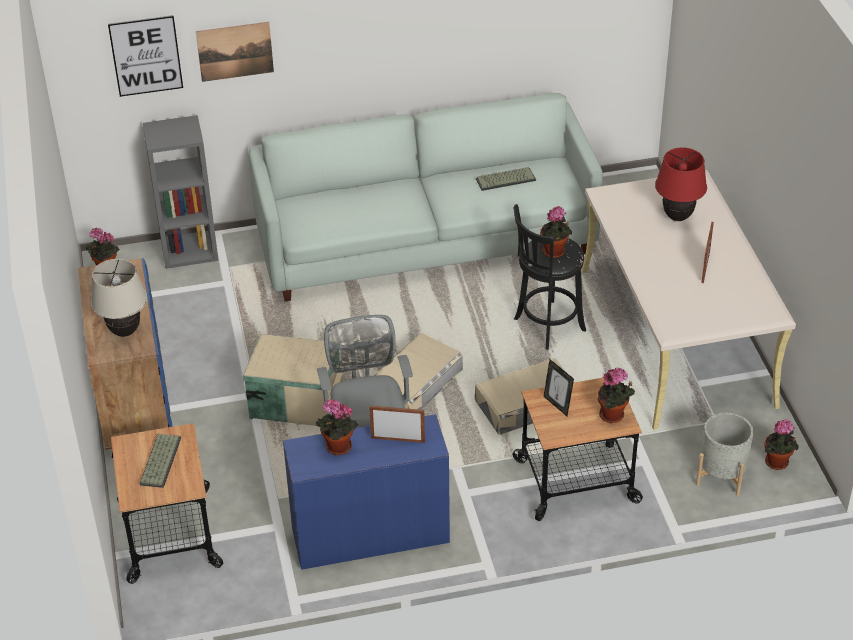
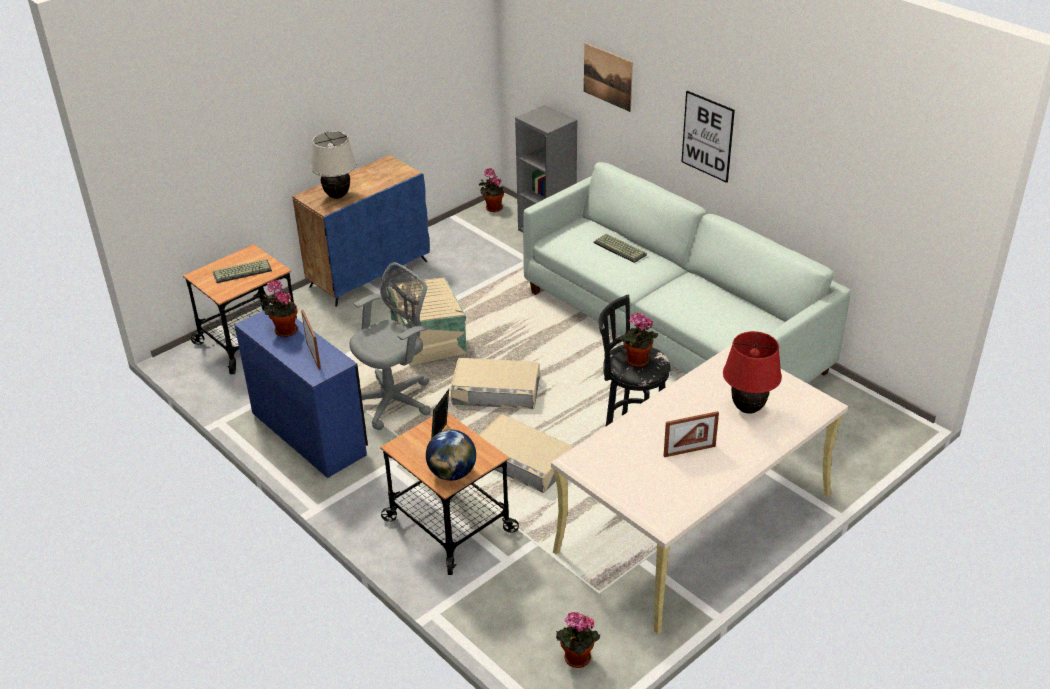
camera: 60 degrees right, 5 degrees down
(146, 55) = (553, 47): picture -> picture (707, 136)
(506, 179) = (726, 309): keyboard -> keyboard (621, 249)
(613, 416) = (452, 473): potted plant -> globe
(722, 475) = (528, 622): grey planter -> none

